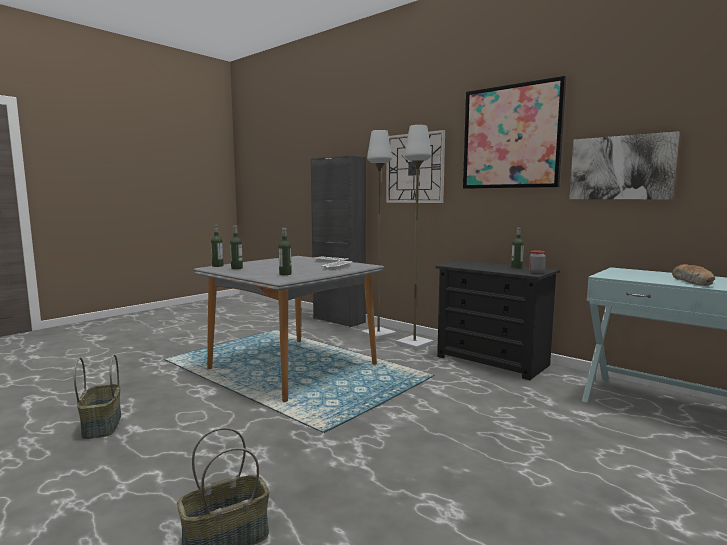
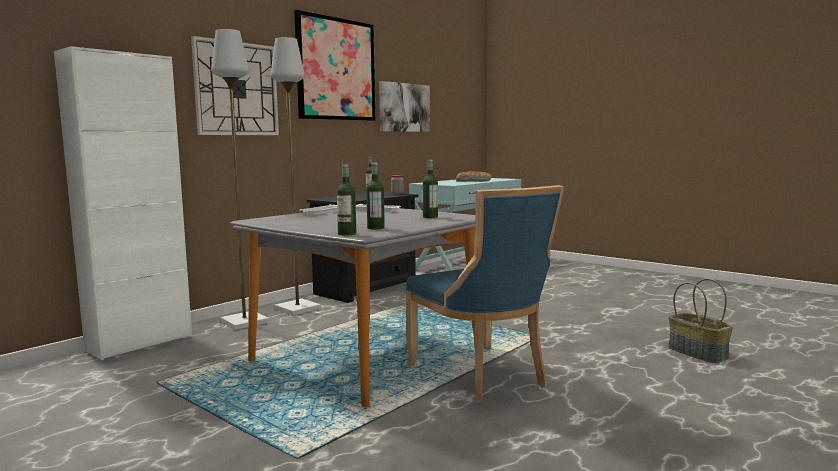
camera: 90 degrees left, 0 degrees up
(101, 425) = (582, 441): basket -> none
(235, 401) = (481, 376): none -> blue chair
(339, 320) = (140, 343): black cabinet -> white cabinet

